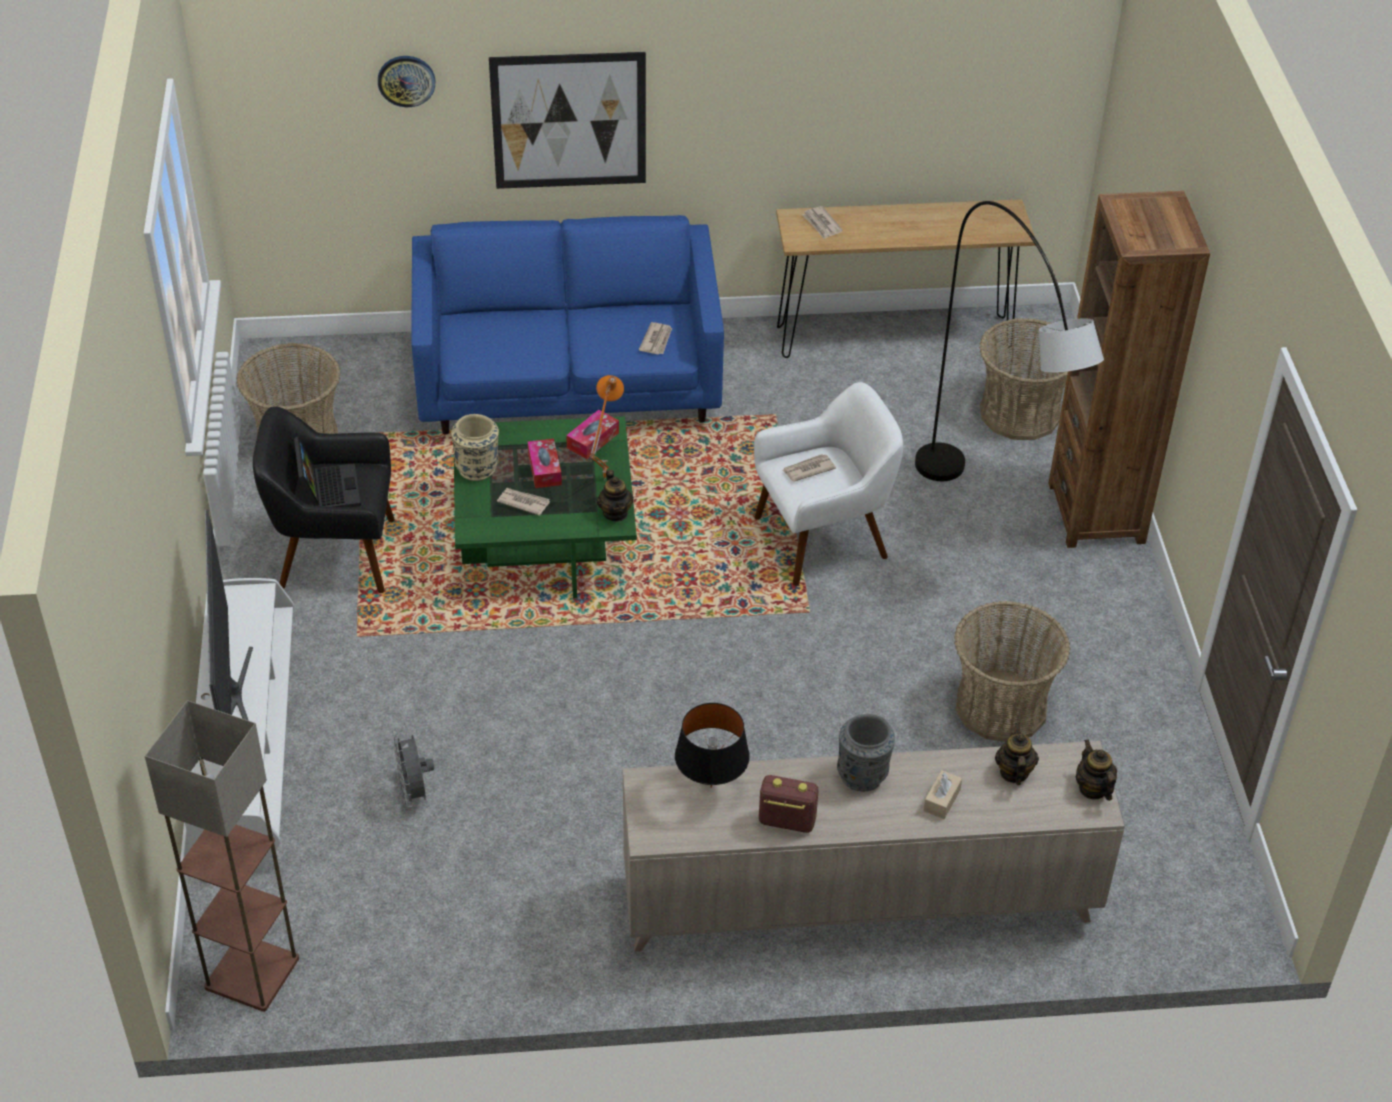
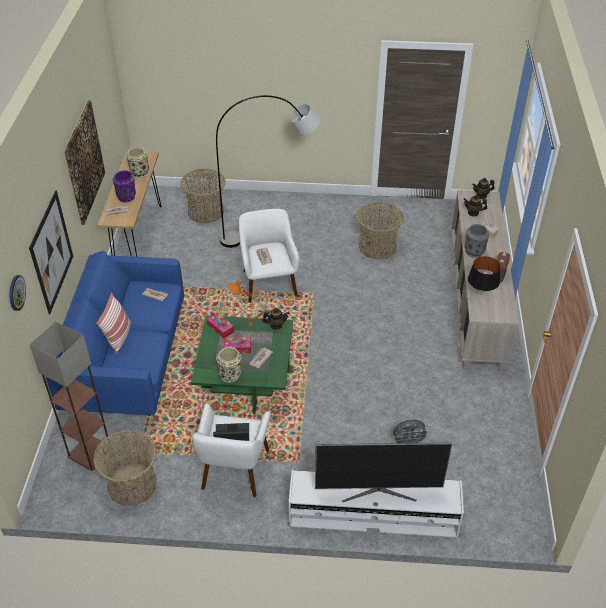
camera: 80 degrees left, 0 degrees up
(253, 974) = (518, 514): floor lamp -> floor lamp (91, 452)
(335, 555) = (234, 469): black armchair -> white armchair
(540, 318) = (119, 337): none -> pillow
(803, 92) = (84, 162): none -> picture
(871, 227) = (126, 197): none -> purple vase
(953, 229) = (139, 173): none -> beige vase
(1096, 513) = (273, 202): brown bookcase -> none

